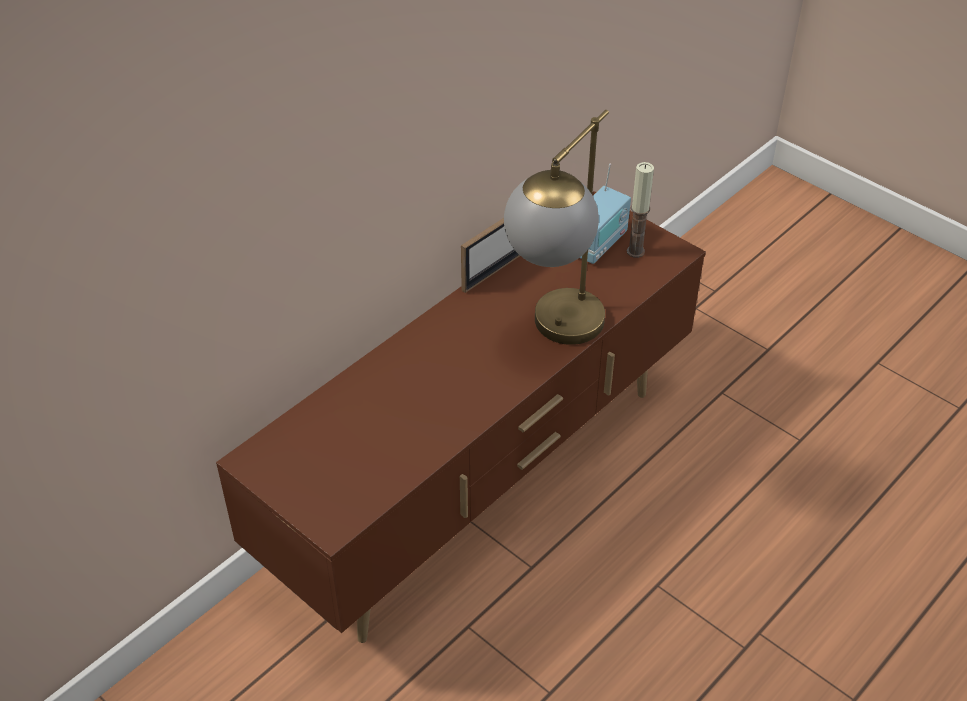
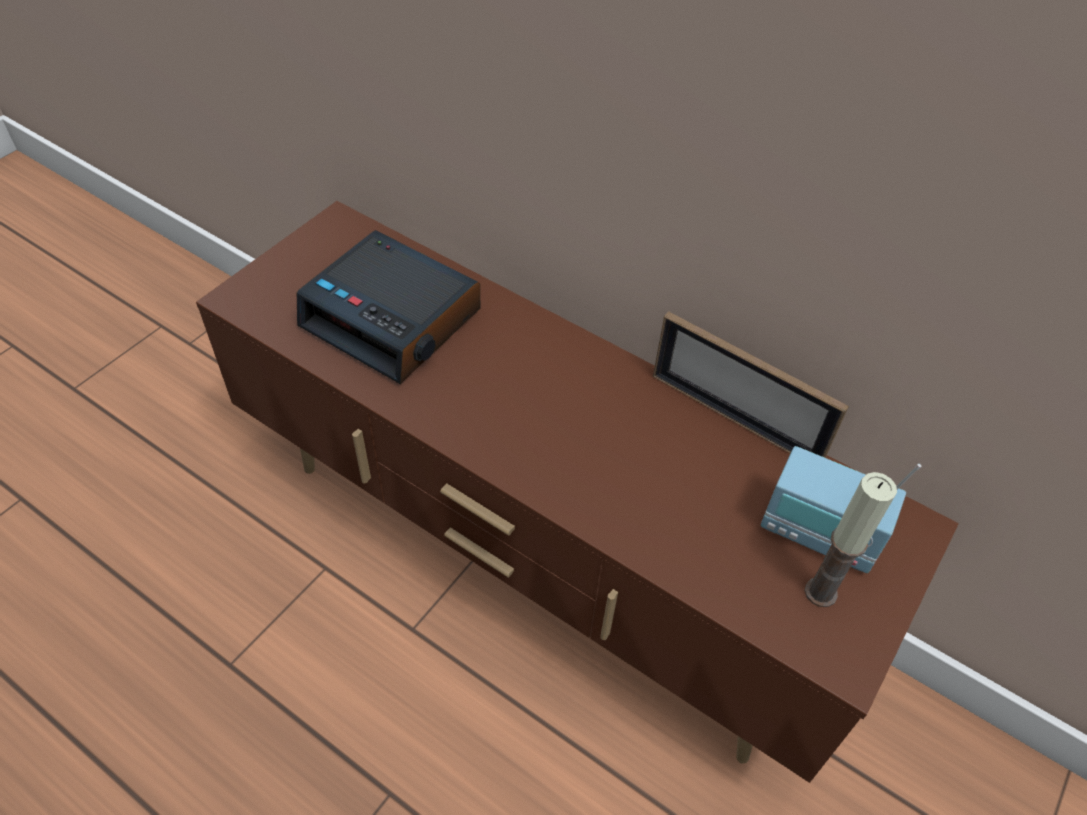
camera: 80 degrees right, 5 degrees up
(381, 425) = (393, 319): none -> alarm clock
(556, 336) = (586, 489): table lamp -> none

